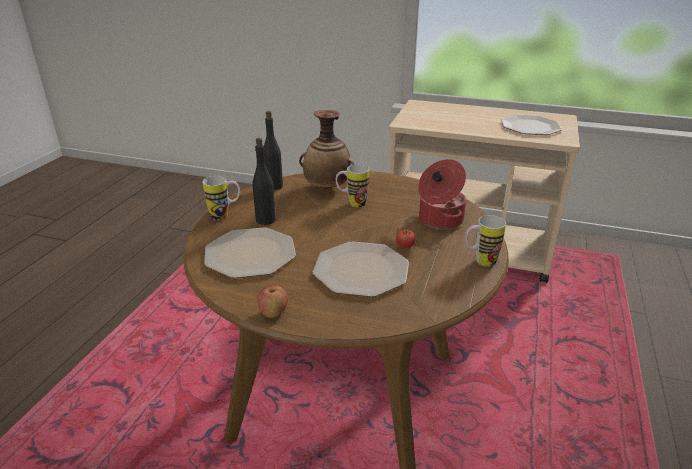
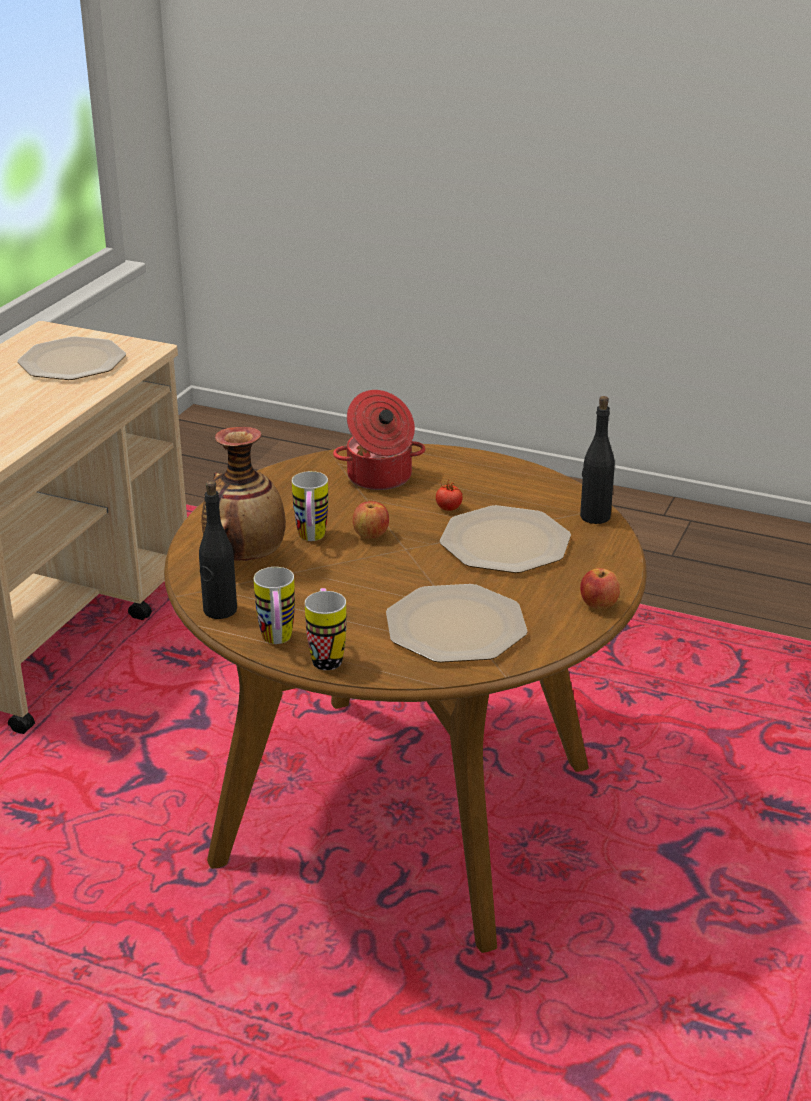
camera: 85 degrees left, 0 degrees up
(266, 220) = (349, 615): black bottle -> black bottle (594, 516)
(360, 221) = (371, 535): none -> apple
(479, 262) = (491, 466): mug -> mug (277, 642)

